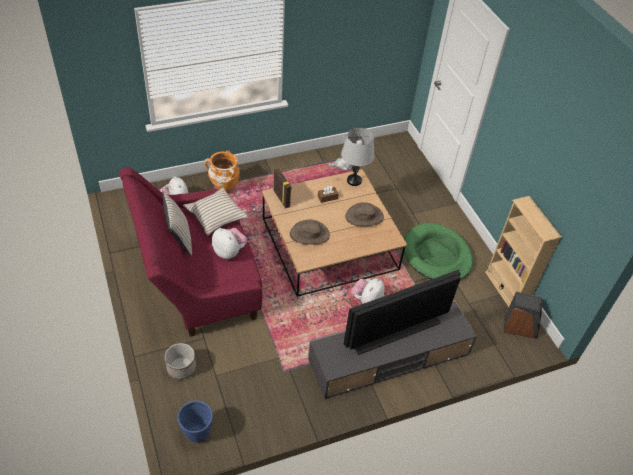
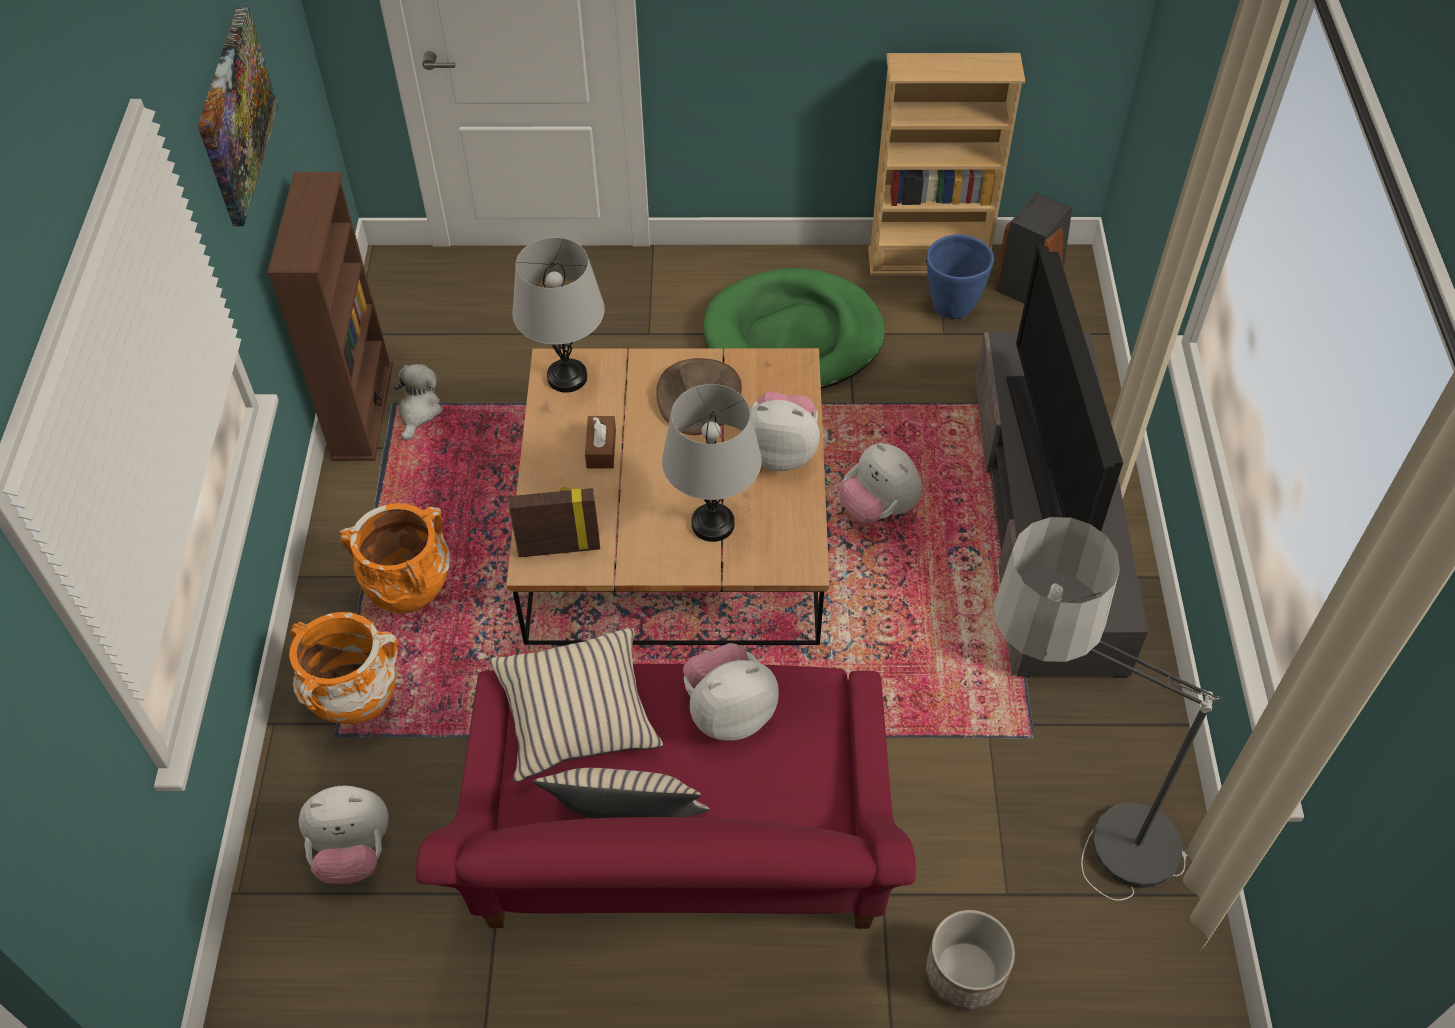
camera: 65 degrees left, 5 degrees up
(197, 433) = (1166, 979): blue planter -> blue planter (951, 306)
(245, 389) = (1063, 836): none -> floor lamp
(269, 187) = (412, 596): none -> orange vase
(309, 234) = (713, 524): brown hat -> grey table lamp
(335, 152) = (362, 411): none -> brown bookcase
(341, 32) = (235, 115): none -> picture
(351, 245) = (781, 452): none -> plush toy

